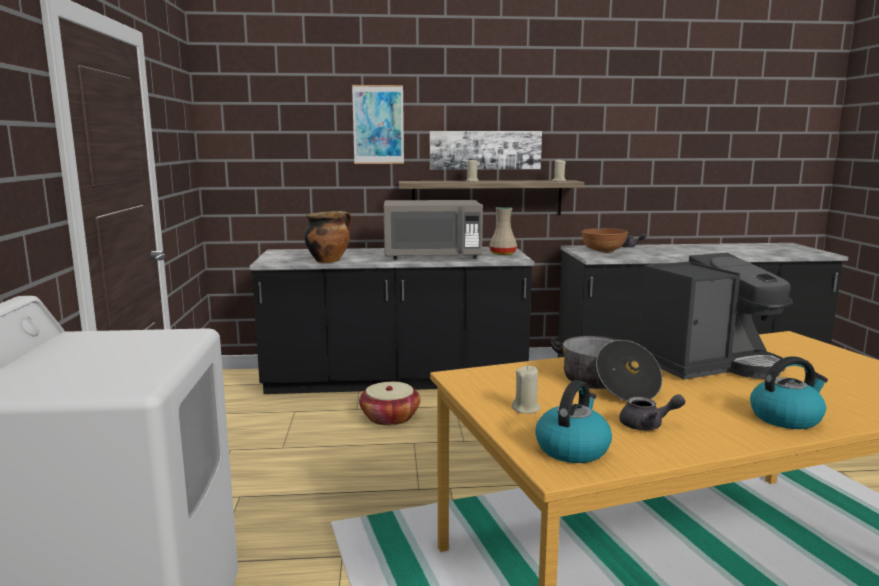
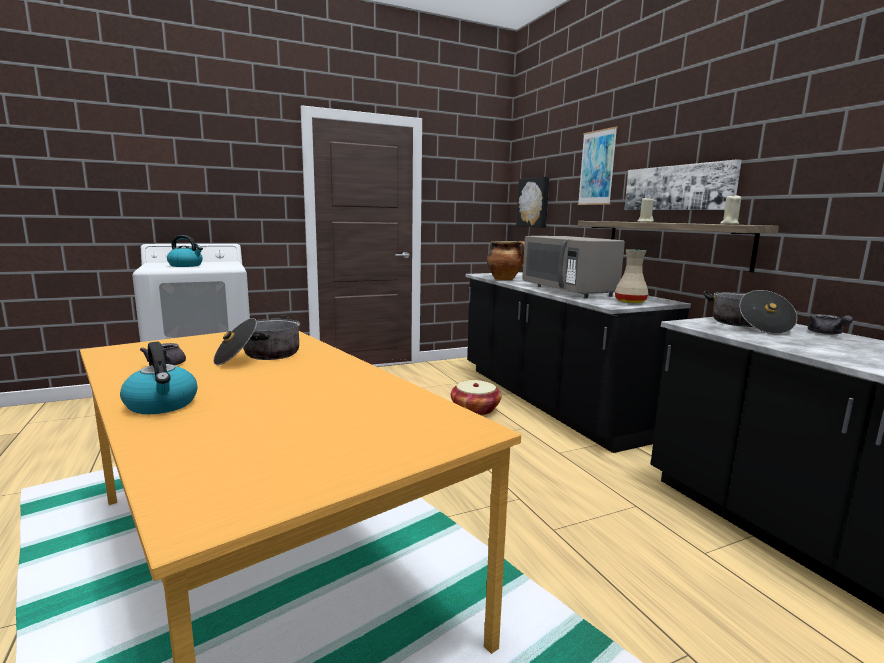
camera: 70 degrees right, 0 degrees up
(265, 160) = (534, 202): none -> picture
(526, 409) = (209, 342): beige candle -> none
(572, 448) = (135, 351): kettle -> kettle (186, 265)
(603, 251) = (747, 325): brown bowl -> cooking pot
(708, 364) = (327, 385): coffee machine -> none

